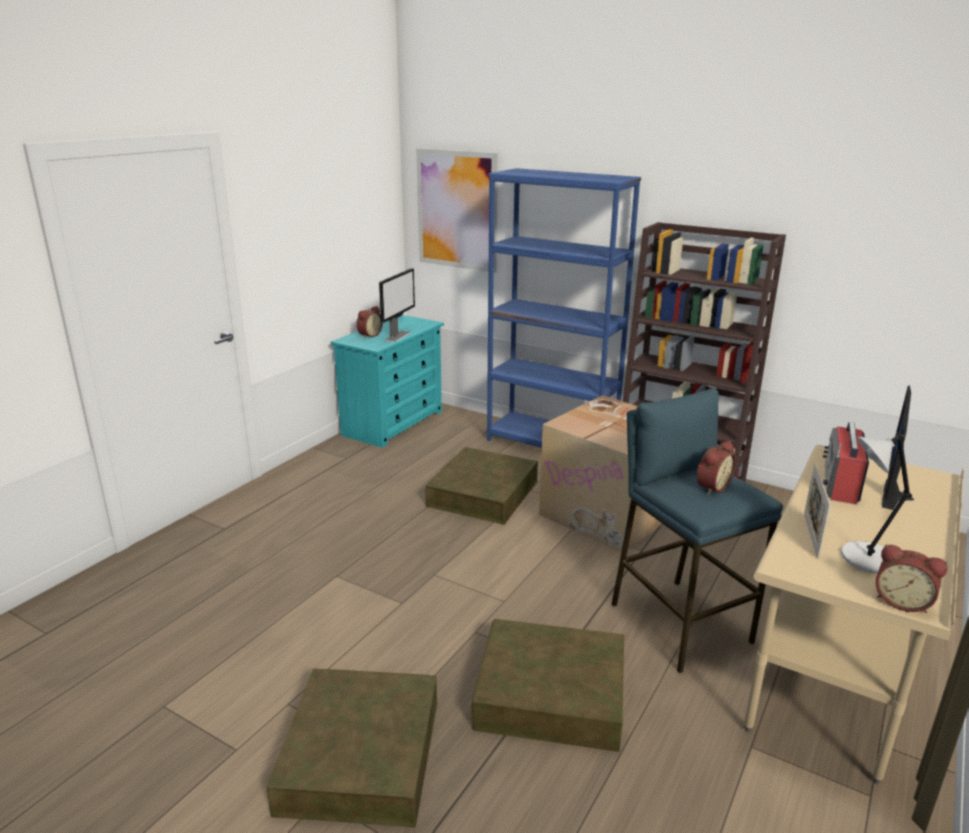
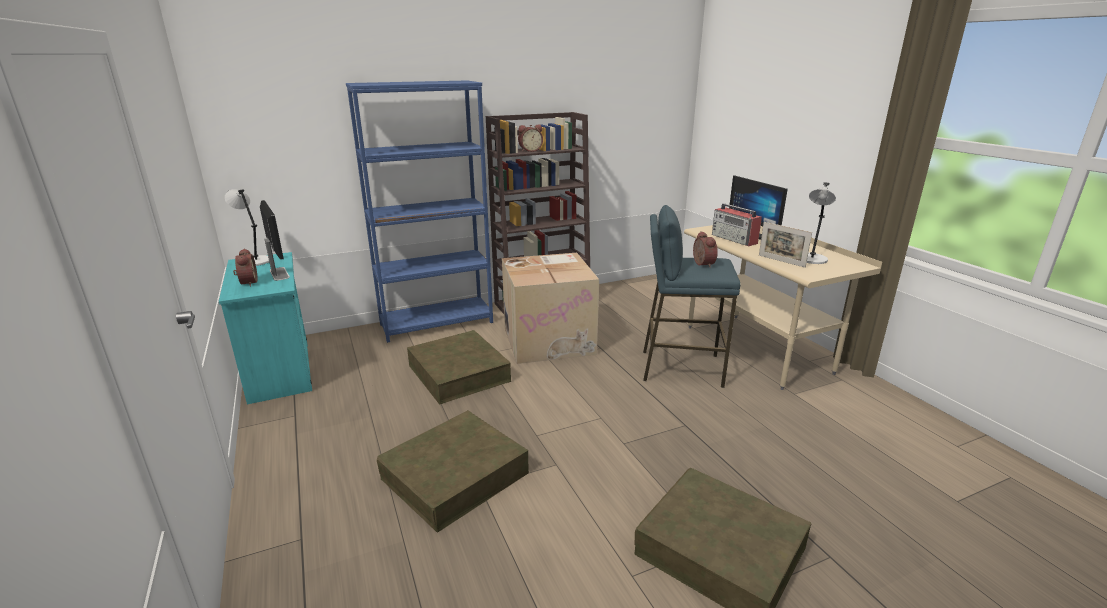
camera: 55 degrees left, 0 degrees up
(409, 321) = (255, 261): none -> grey table lamp
(457, 210) = (276, 134): picture -> none
(551, 694) = (711, 438): brown storage box -> brown storage box (455, 476)
(902, 601) = (853, 266): alarm clock -> alarm clock (530, 150)

